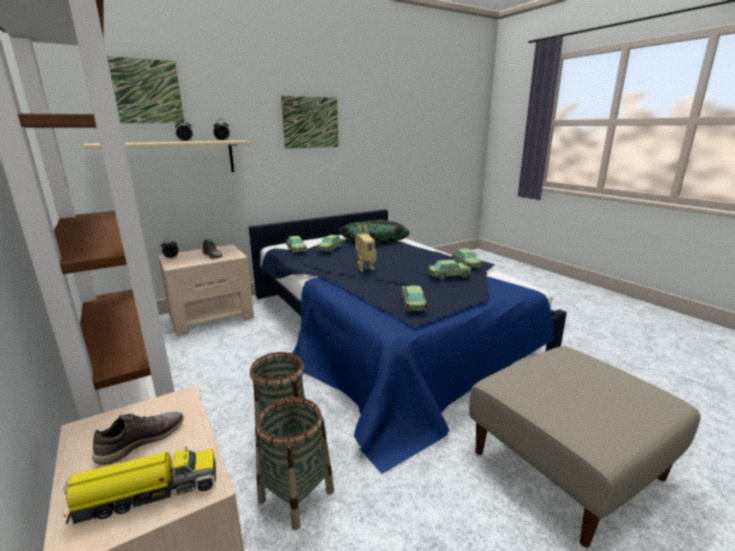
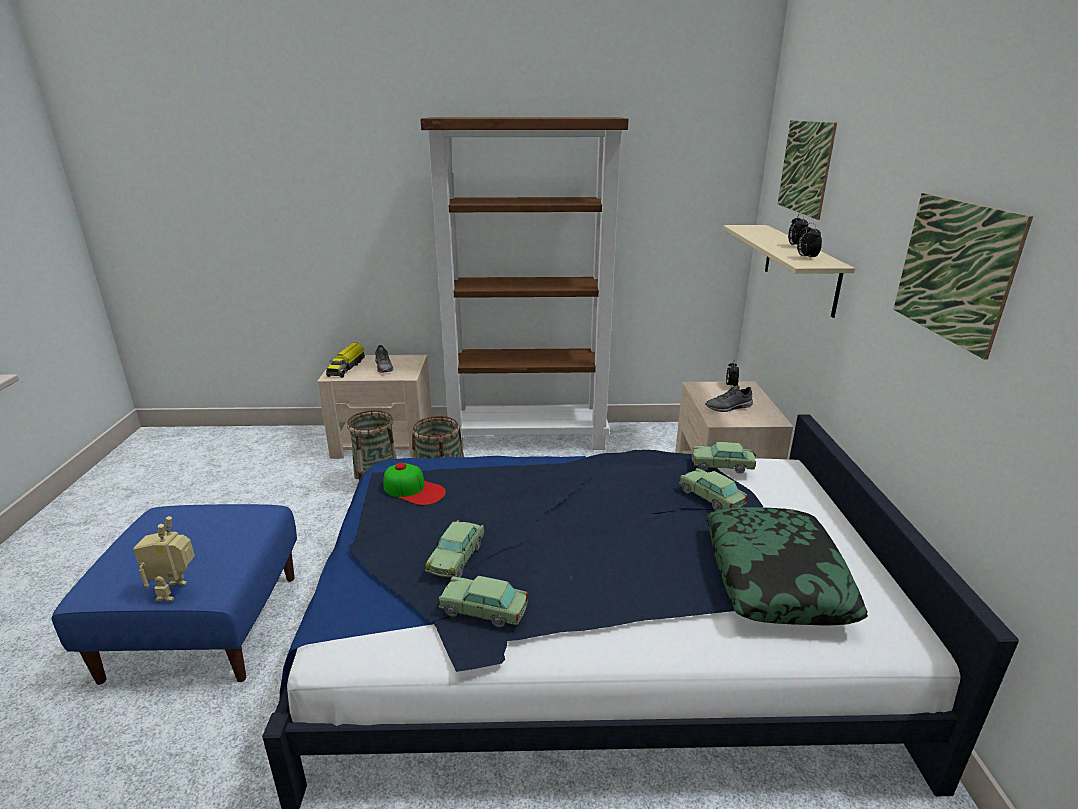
camera: 120 degrees right, 5 degrees up
(364, 268) = (566, 492): toy robot -> toy robot (177, 591)
(413, 304) = (414, 489): toy car -> cap
(566, 463) = (205, 626): beige ottoman -> blue ottoman

